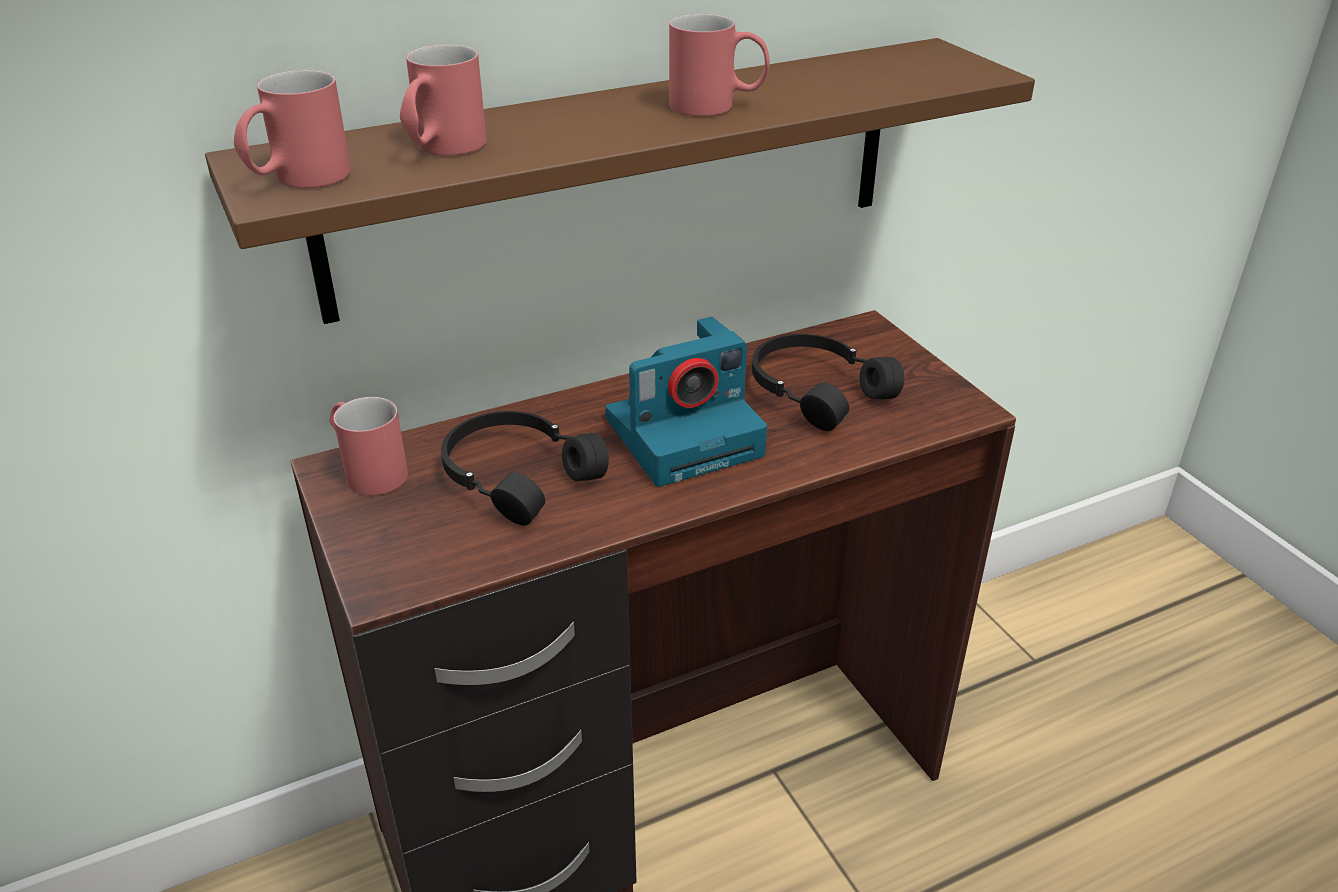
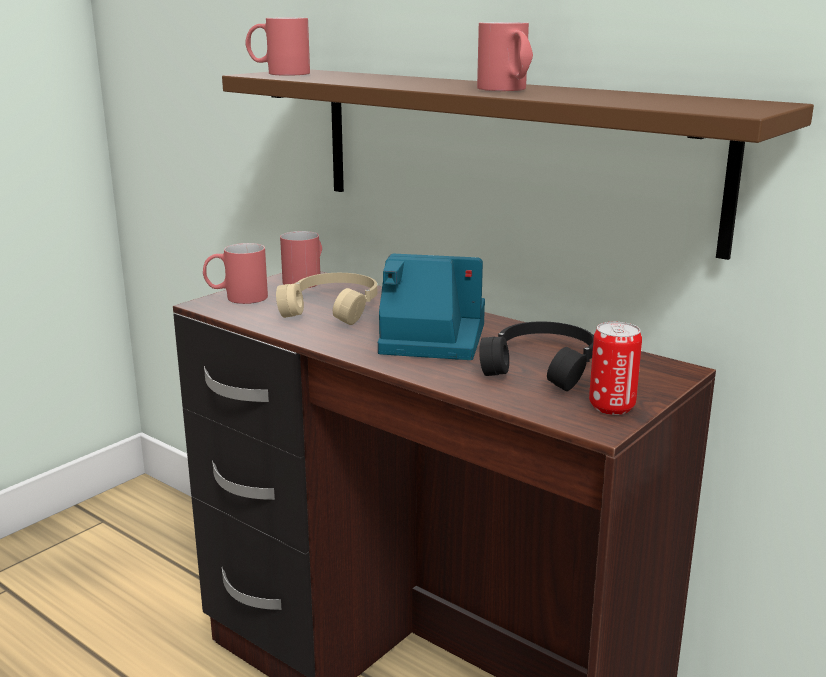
camera: 65 degrees right, 15 degrees down
(442, 150) = (348, 77): red mug -> red mug (236, 298)
(518, 476) = (334, 309): black headphones -> beige headphones
(686, 434) = (429, 338): camera -> camera turned 150 degrees clockwise
(933, 388) = (611, 407): none -> can

